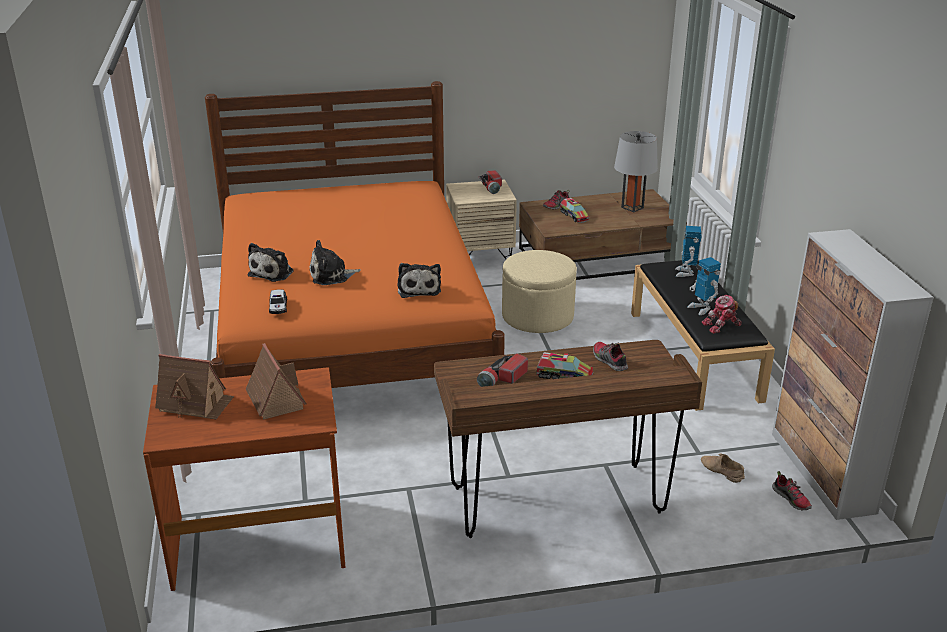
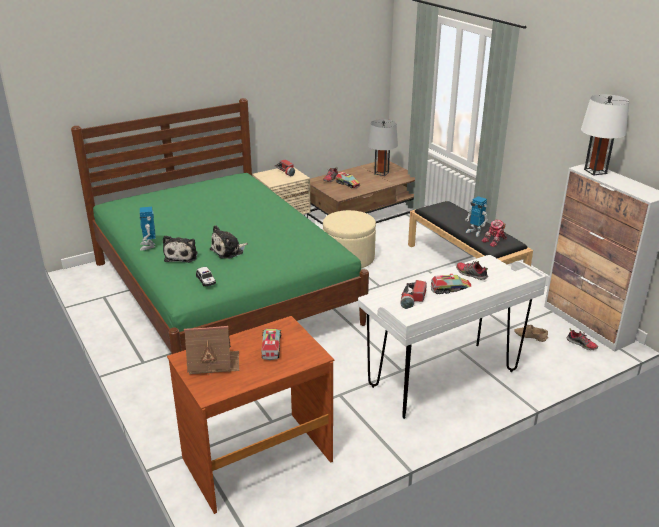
camera: 20 degrees left, 0 degrees up
(275, 399) = (271, 346): toy house -> toy truck
(350, 331) = (222, 292): orange bed -> green bed
(418, 288) = (299, 249): plush toy -> none
(557, 501) = (443, 379): brown desk -> white desk
(685, 273) = (448, 210): toy robot -> toy robot (148, 246)
(844, 244) = (595, 171): none -> white table lamp

